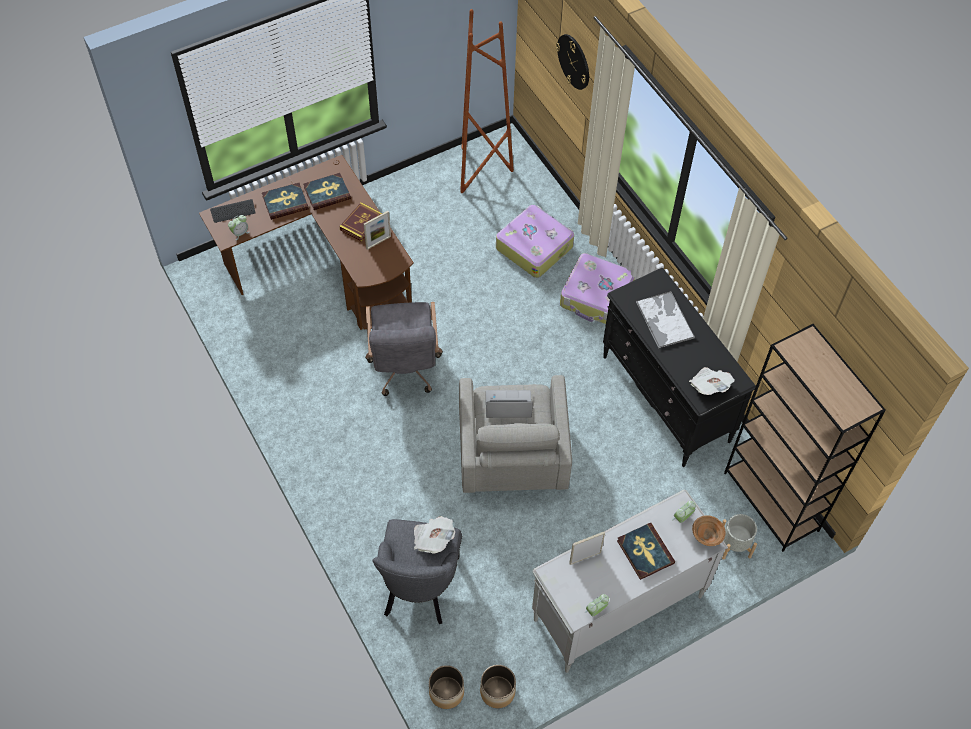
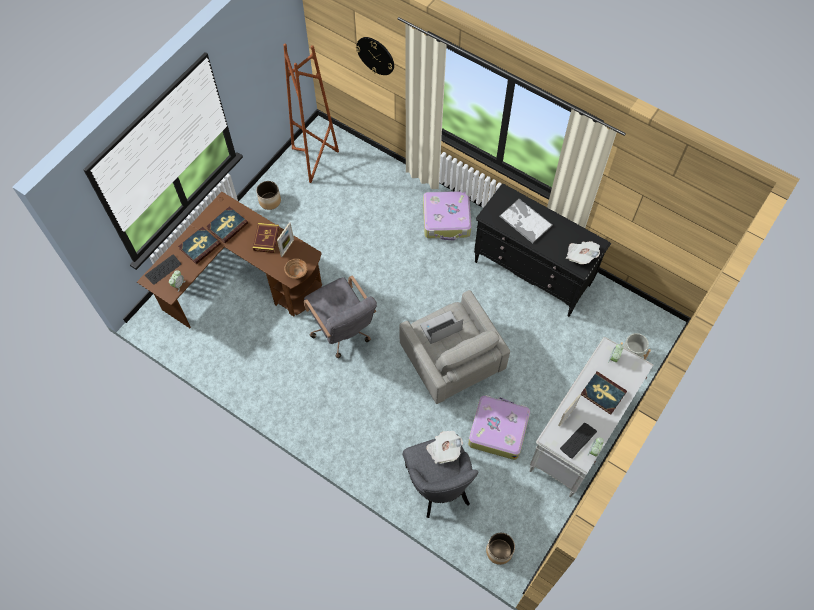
camera: 25 degrees left, 5 degrees up
(497, 691) = (532, 533): planter -> planter (270, 201)
(534, 247) = (384, 201): suitcase -> suitcase (497, 429)
(583, 590) = (578, 440): none -> keyboard
(705, 538) = (636, 365): brown bowl -> brown bowl (297, 275)
(772, 502) = (638, 315): beige bookcase -> none

